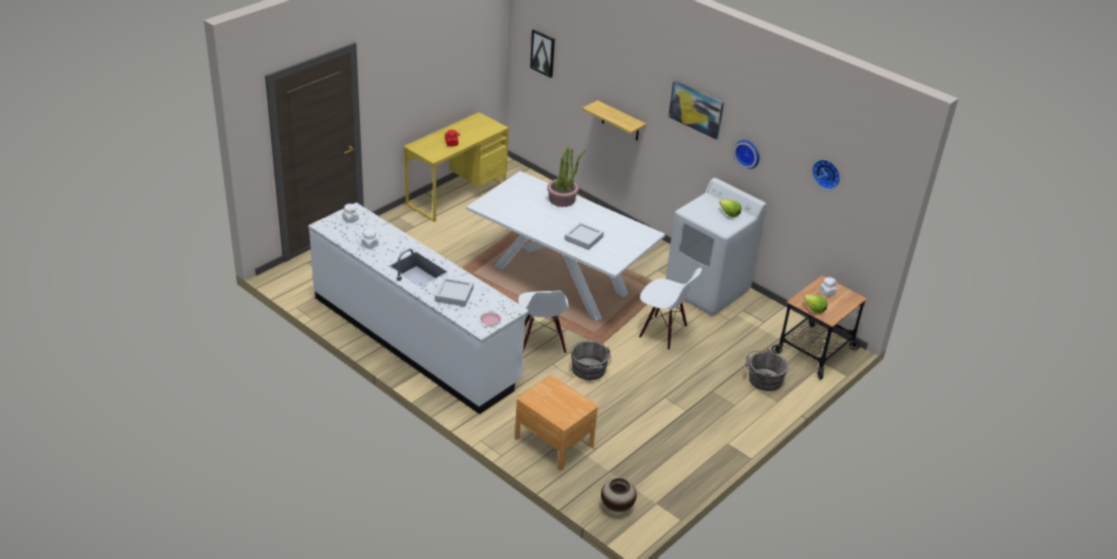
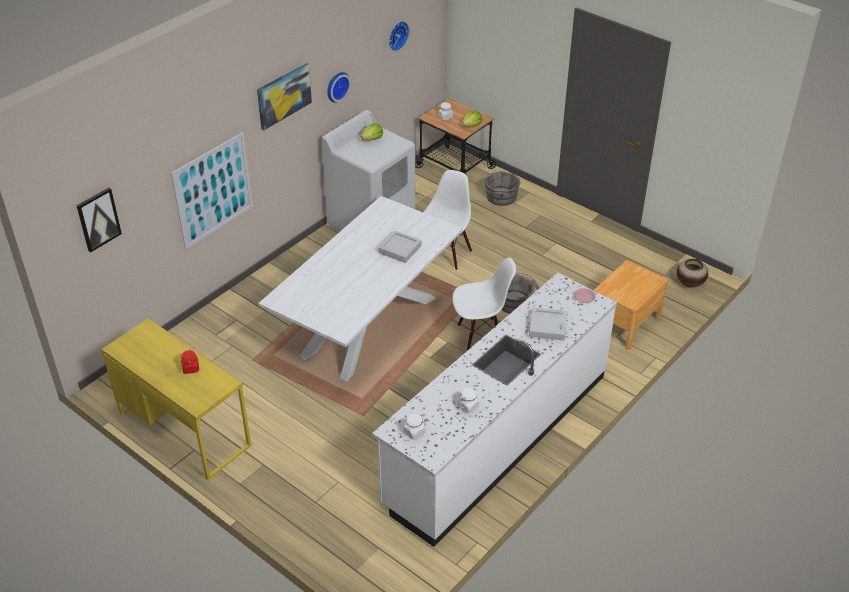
camera: 90 degrees left, 5 degrees up
(562, 199) = (322, 266): potted plant -> none
(620, 121) = (213, 190): shelf -> picture

